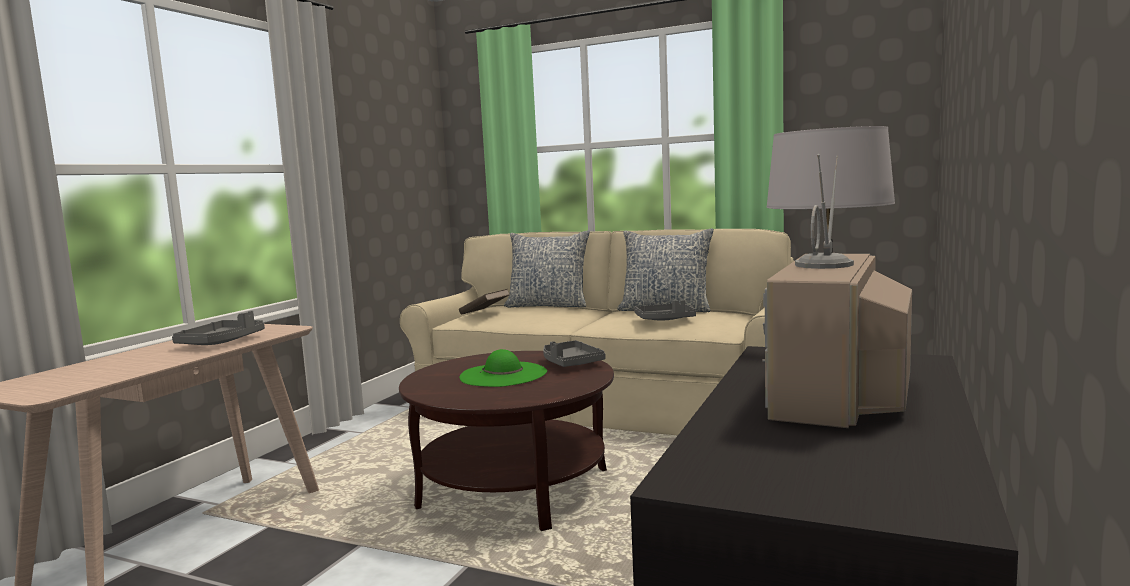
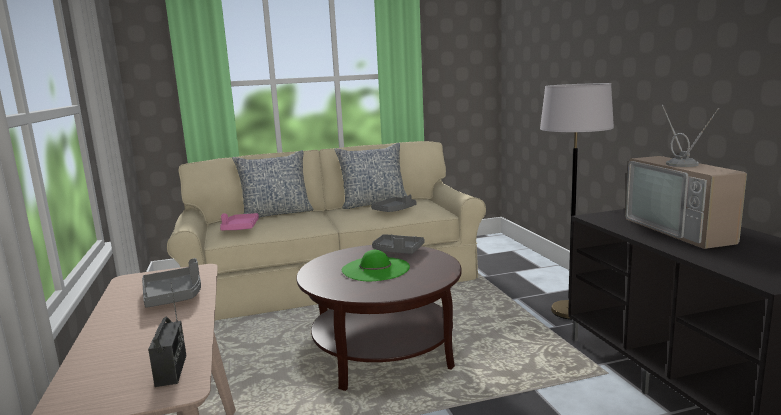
camera: 40 degrees left, 5 degrees up
(74, 385) = (171, 370): none -> radio
(484, 313) = (240, 228): brown book -> pink tray

